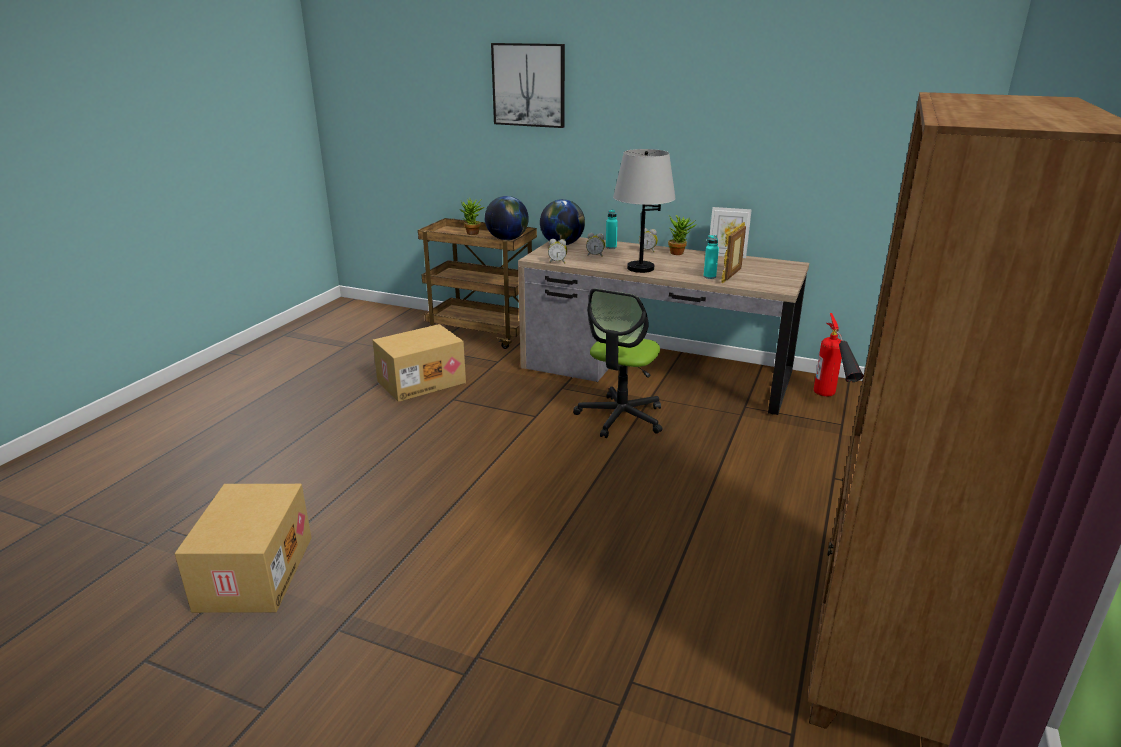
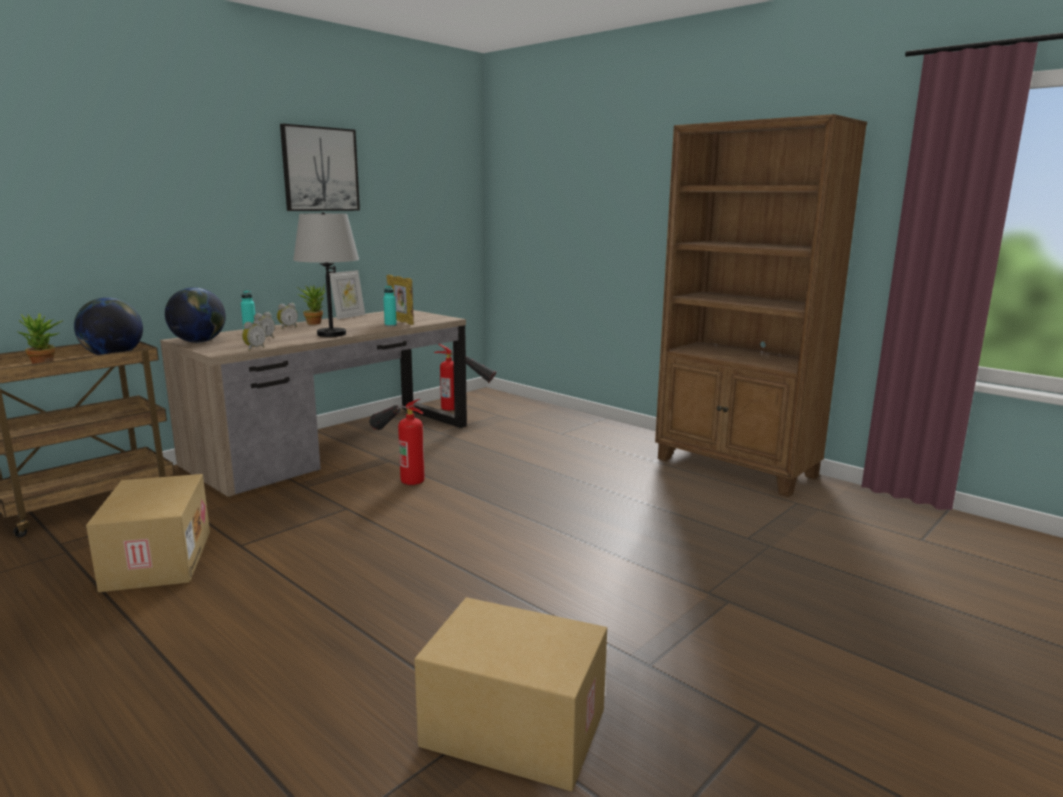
camera: 70 degrees left, 10 degrees down
(529, 85) = (83, 154): picture -> picture (320, 169)
(620, 417) = (400, 474): office chair -> fire extinguisher

